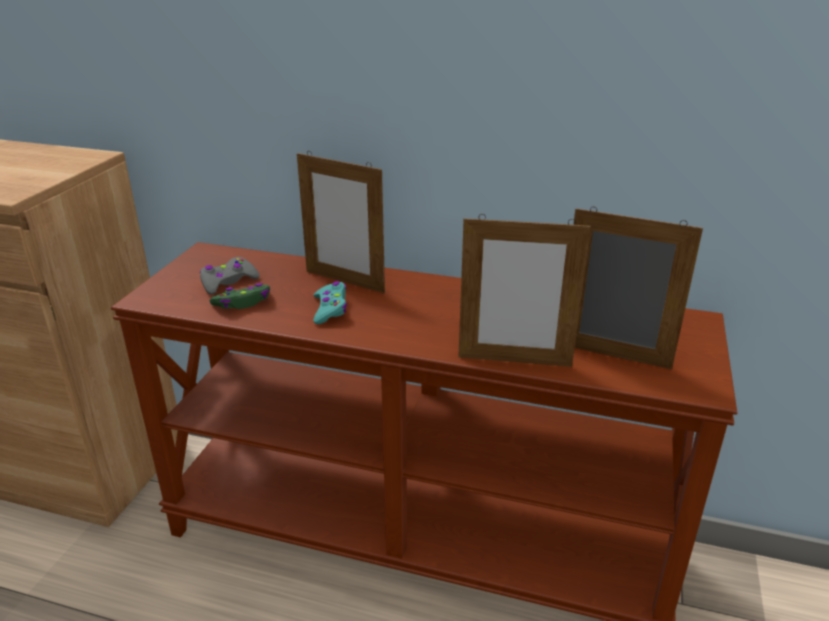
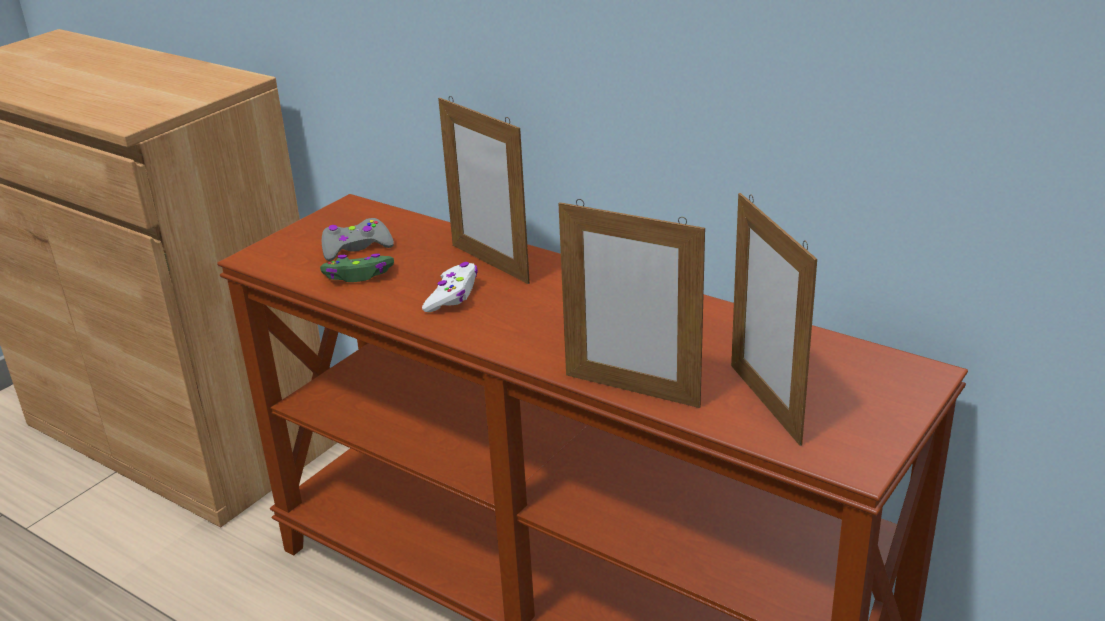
camera: 20 degrees right, 0 degrees up
(330, 309) = (452, 295): turquoise game controller -> white game controller
(614, 356) = (765, 403): picture frame -> picture frame turned 150 degrees counterclockwise

